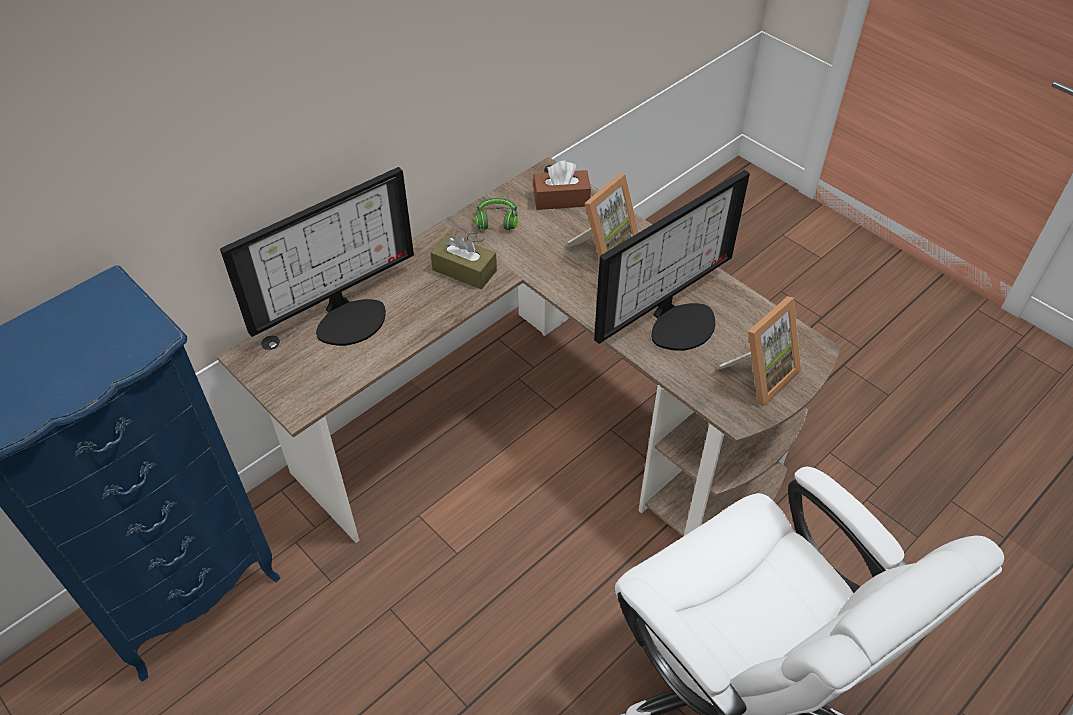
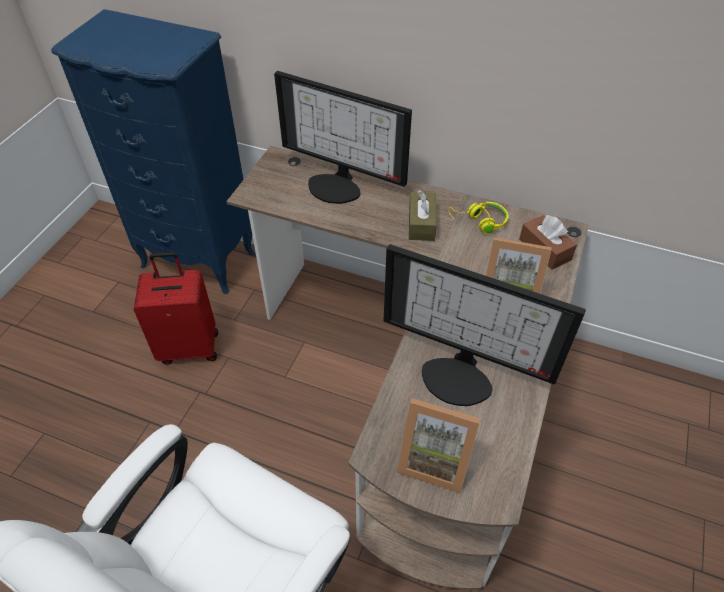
camera: 65 degrees right, 0 degrees up
(342, 651) = (189, 347): none -> red suitcase
(493, 226) = (480, 222): green headphones -> yellow headphones

